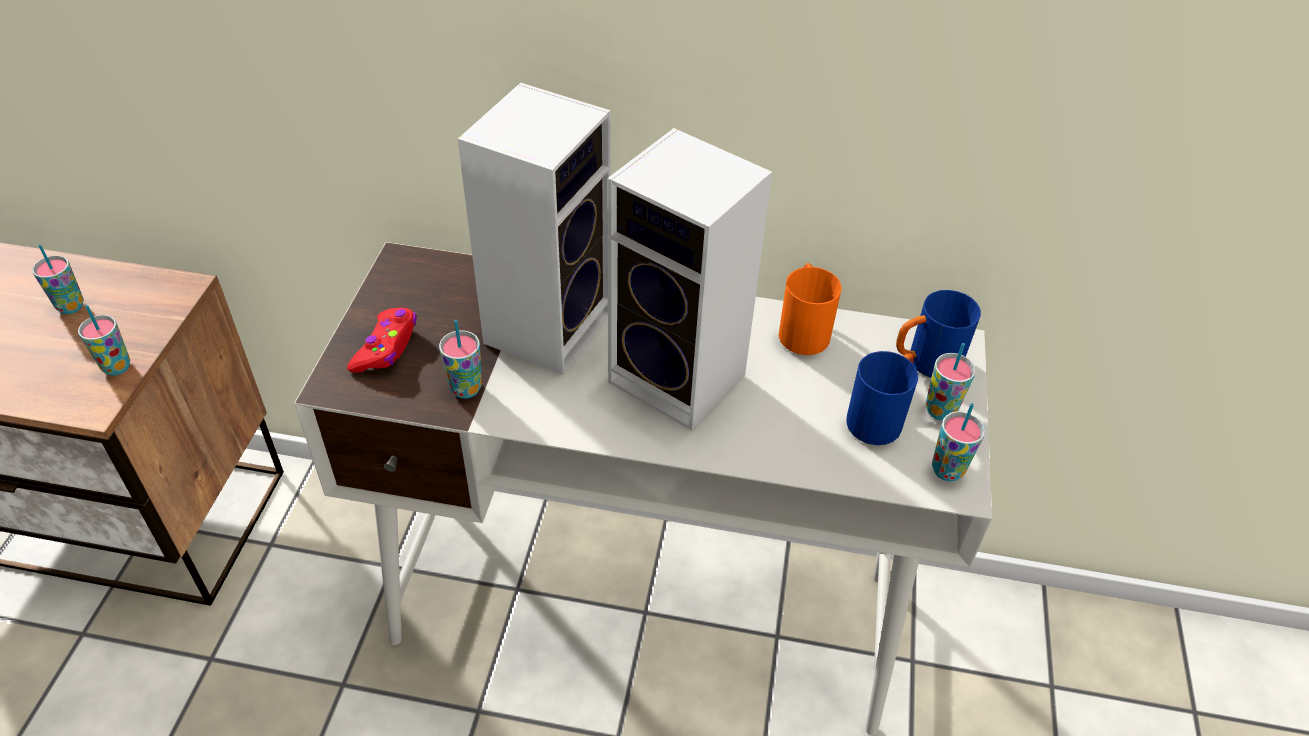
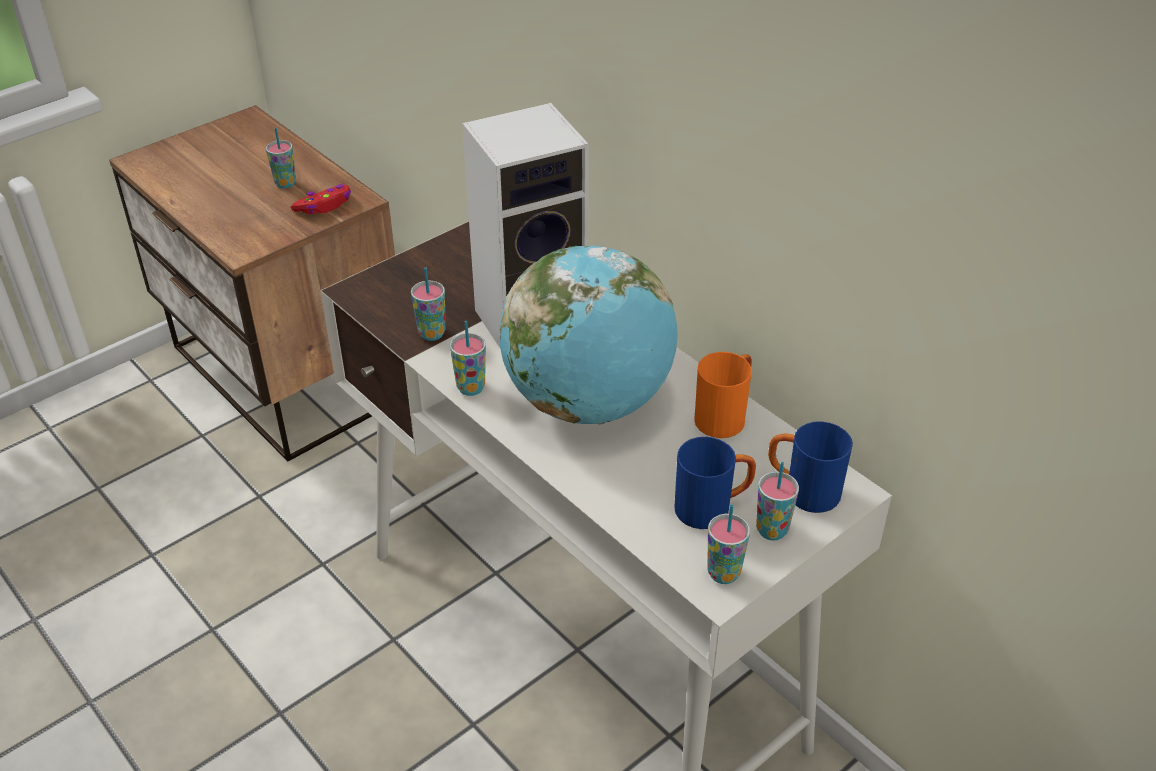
camera: 40 degrees right, 5 degrees down
(117, 367) = (276, 233): cup -> cup (471, 388)
(386, 347) = (410, 283): red game controller -> red game controller (324, 206)
(682, 379) = (588, 402): speaker -> globe

